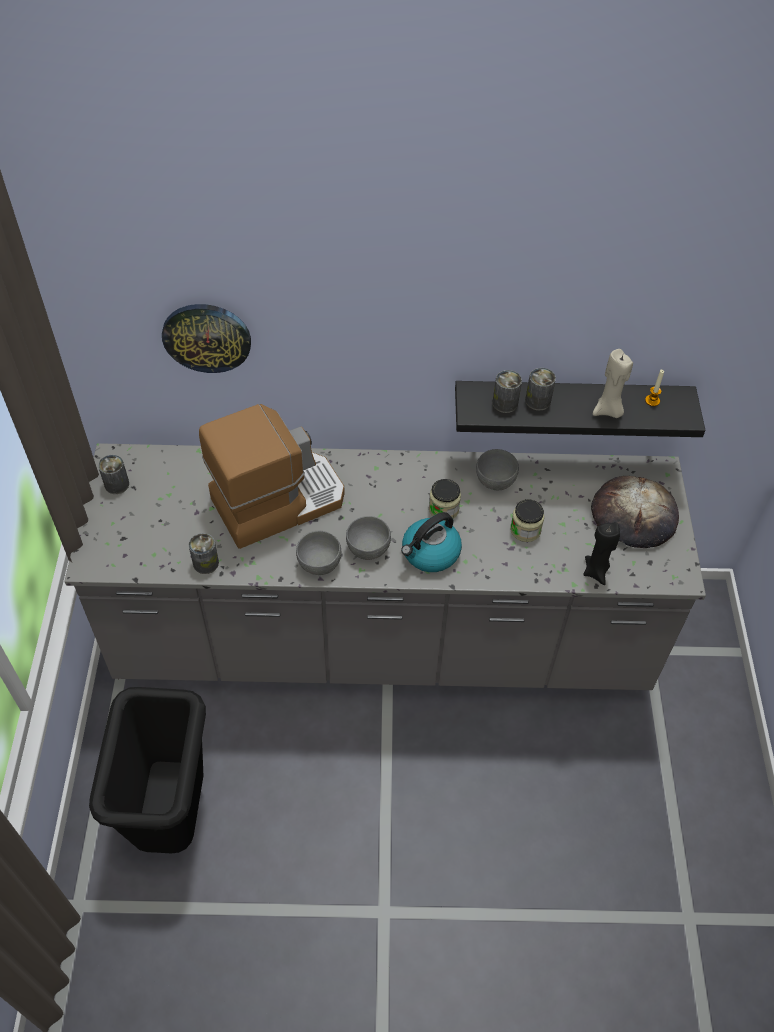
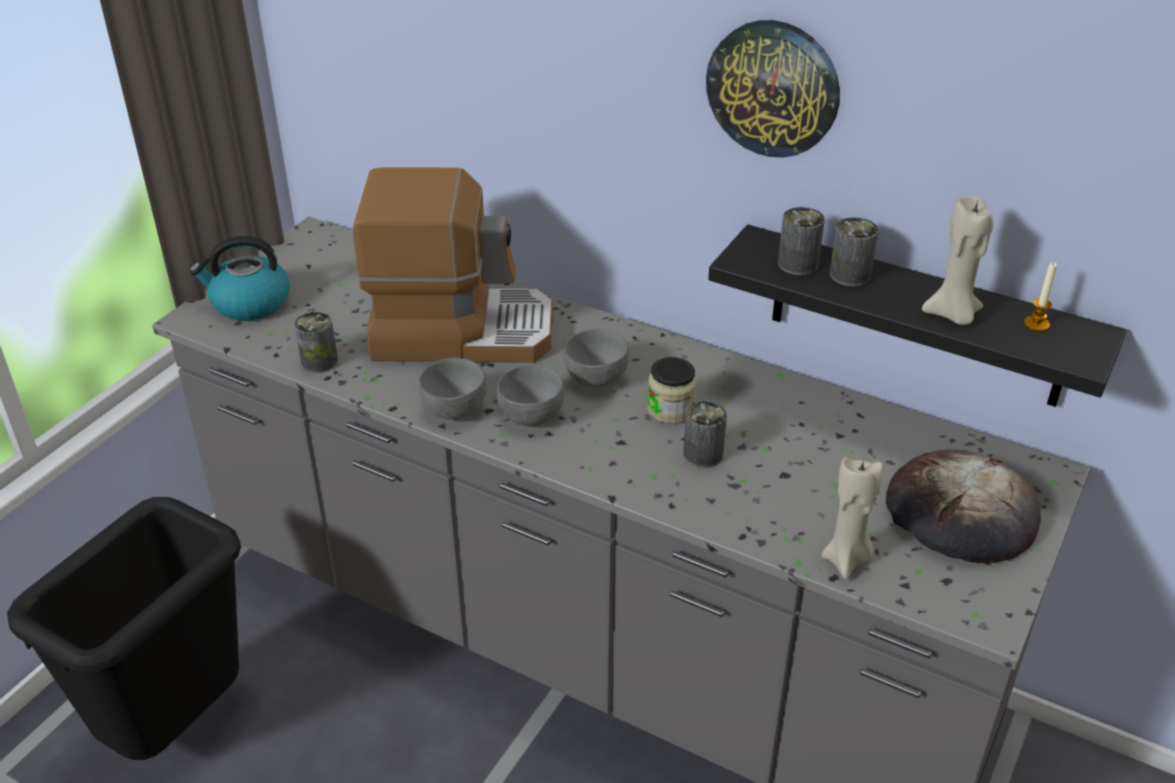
camera: 30 degrees right, 15 degrees down
(117, 484) = (293, 257): can -> can (703, 454)
(207, 337) = (437, 73): wall clock -> wall clock (773, 88)
(430, 553) = (611, 450): kettle -> kettle (249, 303)
(496, 481) = (771, 403): grey bowl -> grey bowl (597, 379)
(525, 530) = (772, 472): jar -> none
(596, 571) = (847, 560): black candle -> beige candle

